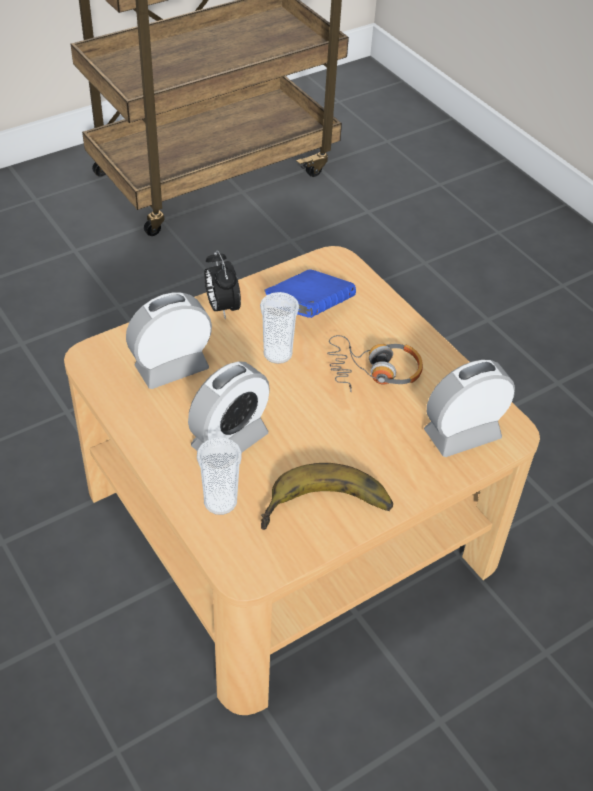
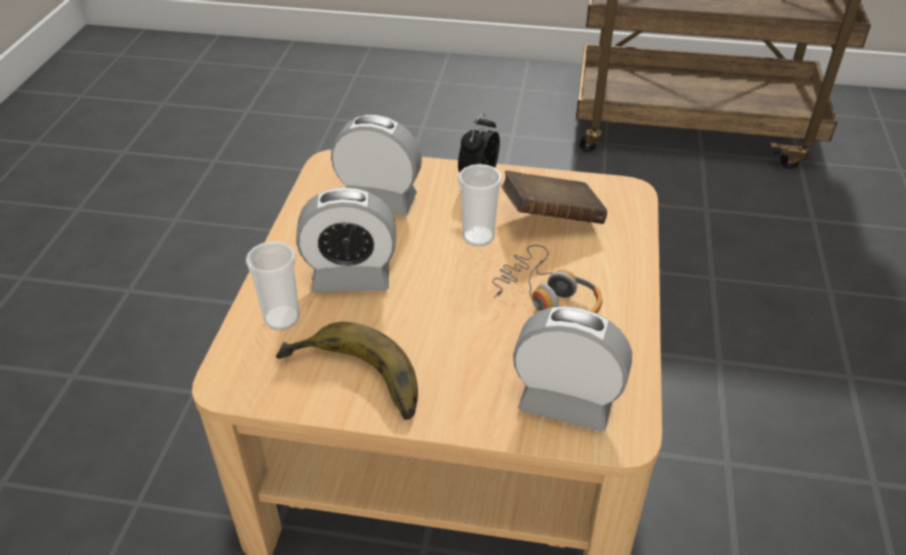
camera: 45 degrees right, 5 degrees down
(309, 310) = (551, 218): blue book -> brown book

